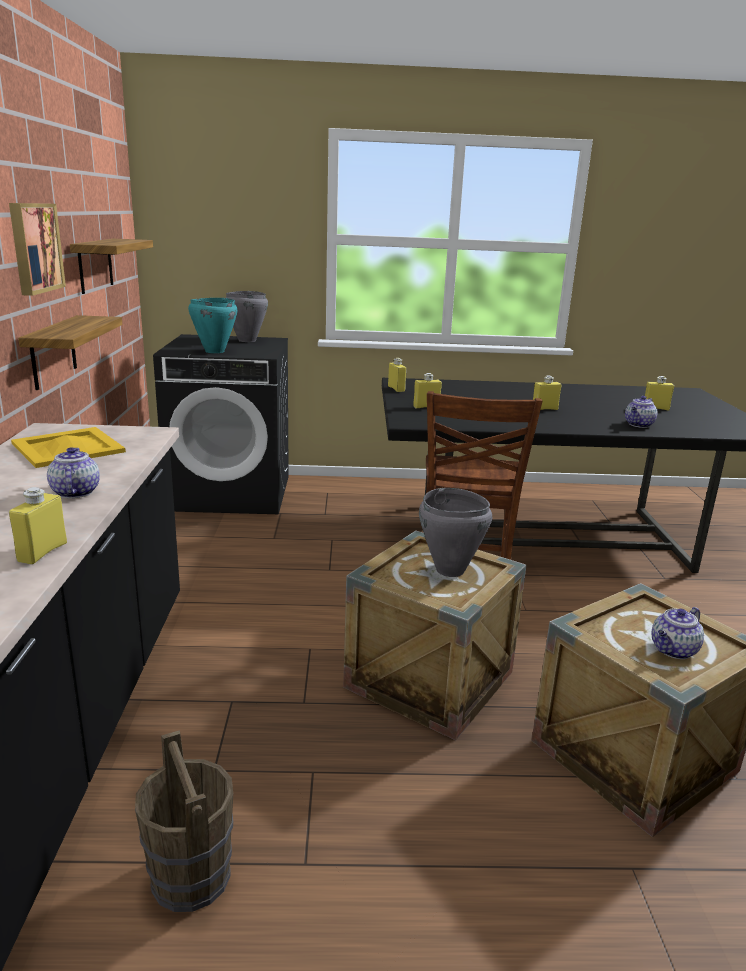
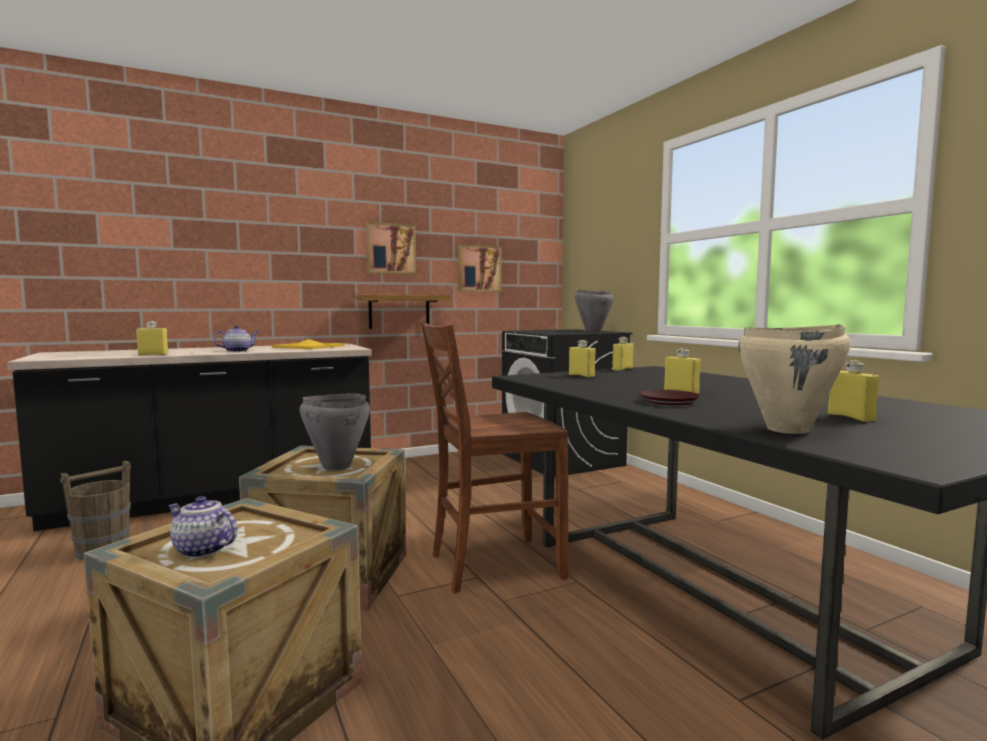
camera: 65 degrees right, 15 degrees down
(95, 265) = (478, 268): shelf -> picture
(214, 351) = (538, 331): turquoise cooking pot -> none
(584, 421) = (668, 402): none -> brown plate
(639, 425) = (719, 415): teapot -> none
(688, 426) = (789, 430): none -> beige cooking pot

